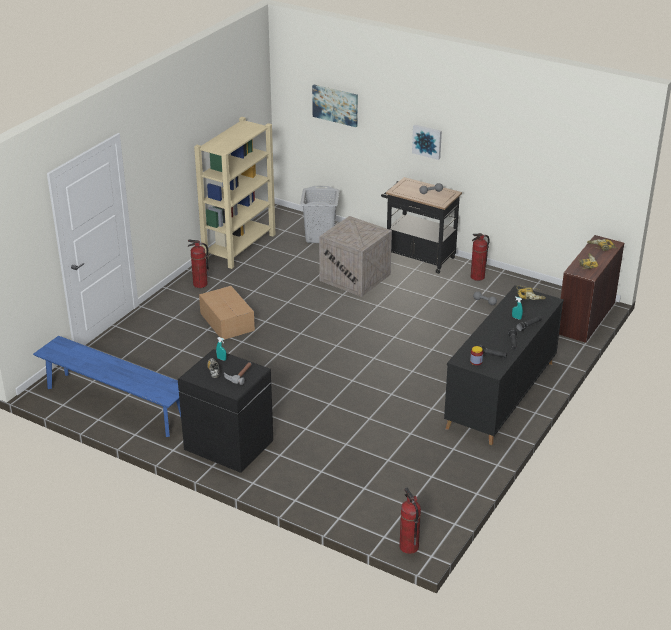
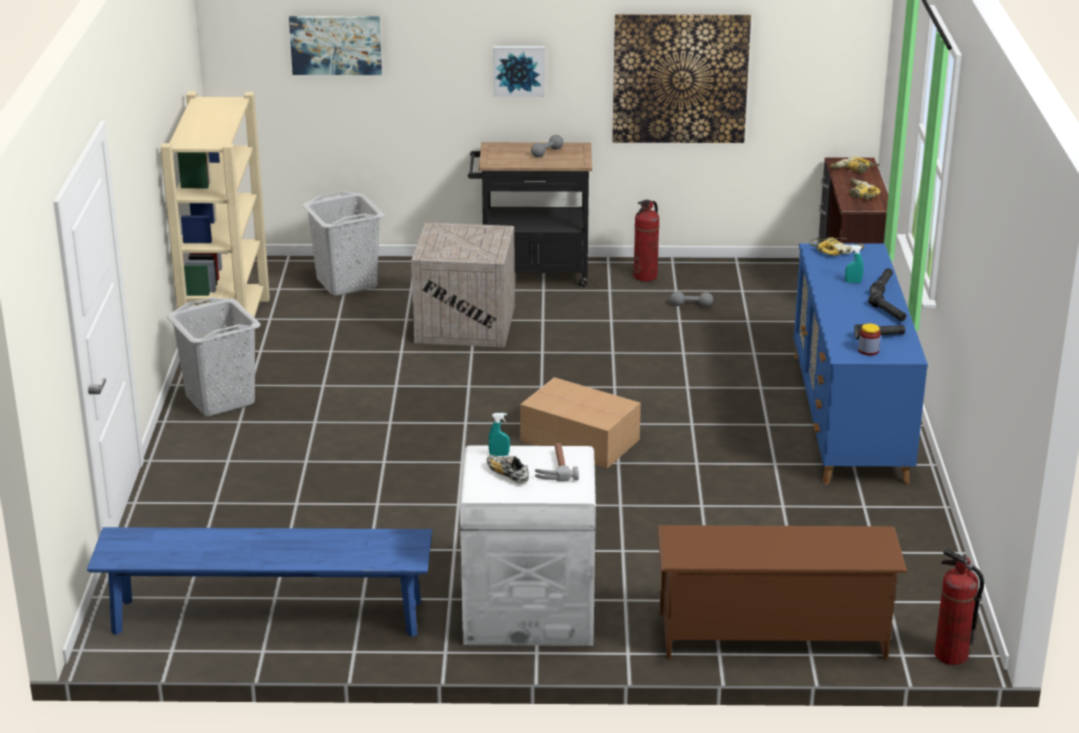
camera: 30 degrees left, 5 degrees down
(200, 284) = (220, 400): fire extinguisher -> grey laundry basket
(227, 322) = (328, 441): cardboard box -> cardboard box (581, 441)
(230, 442) = (527, 609): black washing machine -> white washing machine
(330, 501) = (773, 636): none -> brown shoe rack
(501, 395) = (848, 416): black dresser -> blue dresser
(514, 167) = (680, 78): none -> picture

